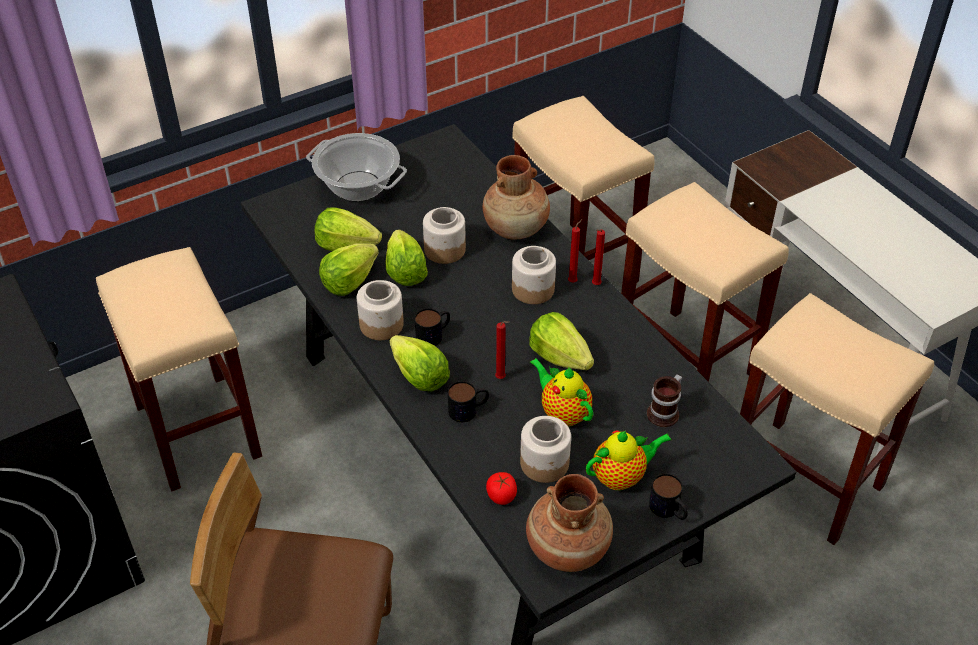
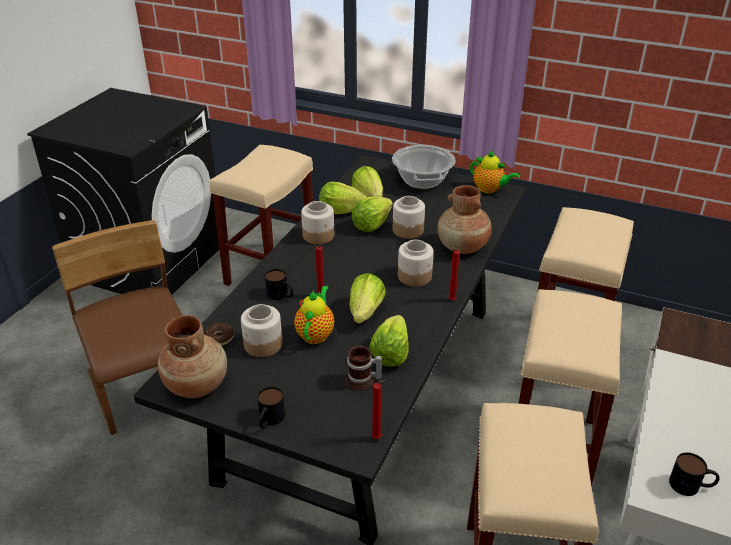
camera: 55 degrees right, 10 degrees down
(419, 377) = (289, 266): lettuce -> lettuce (390, 353)
(434, 334) = (331, 256): mug -> mug (691, 486)
(501, 496) = (219, 338): tomato -> donut
(573, 281) = (443, 289): red candle -> red candle (378, 438)
(621, 476) = (281, 384): teapot -> teapot (490, 189)

